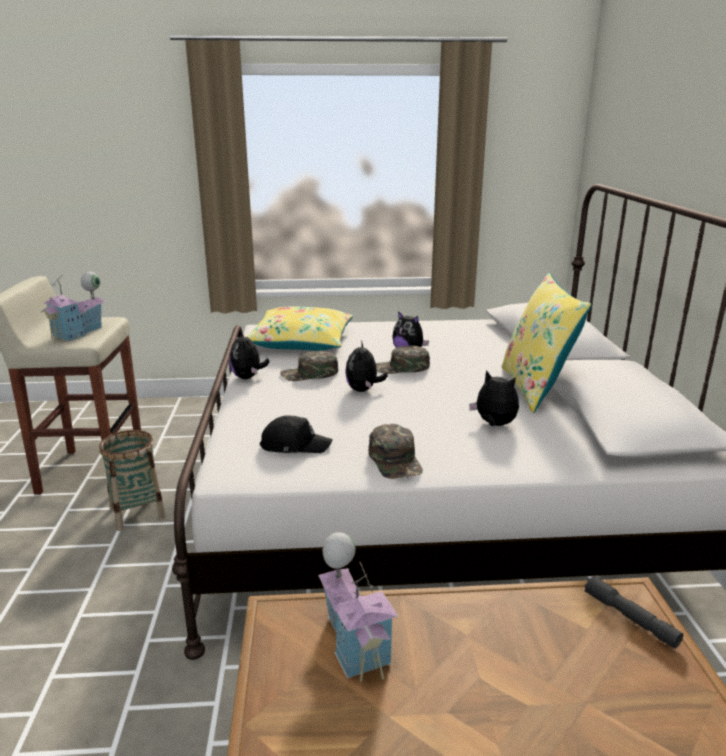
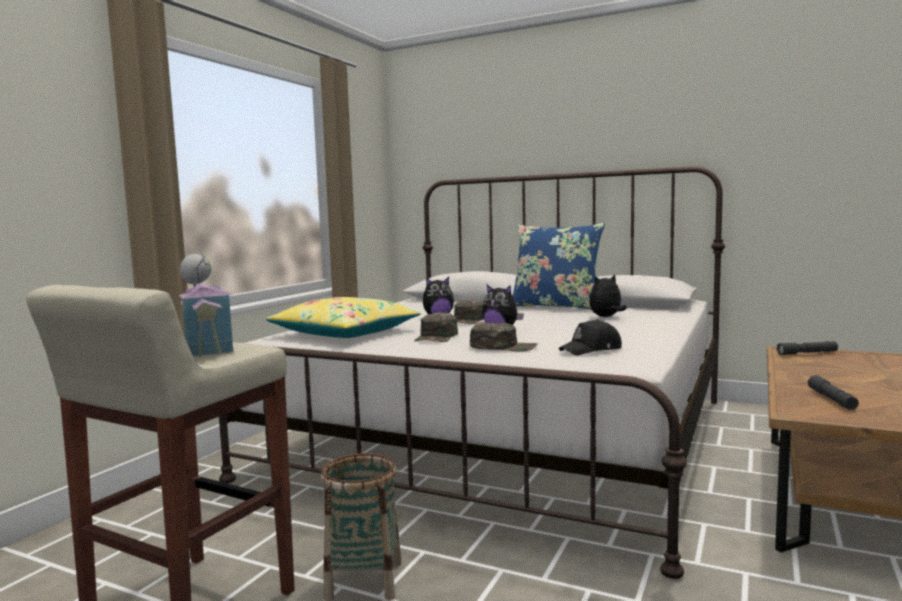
camera: 60 degrees left, 15 degrees down
(248, 377) = (410, 350): plush toy -> none
(295, 445) = (591, 350): black cap -> black cap turned 150 degrees counterclockwise
(355, 643) = (831, 399): toy house -> grey flashlight
(395, 460) = (644, 335): green cap -> green cap (503, 347)
(536, 388) = (555, 306): yellow pillow -> blue pillow

